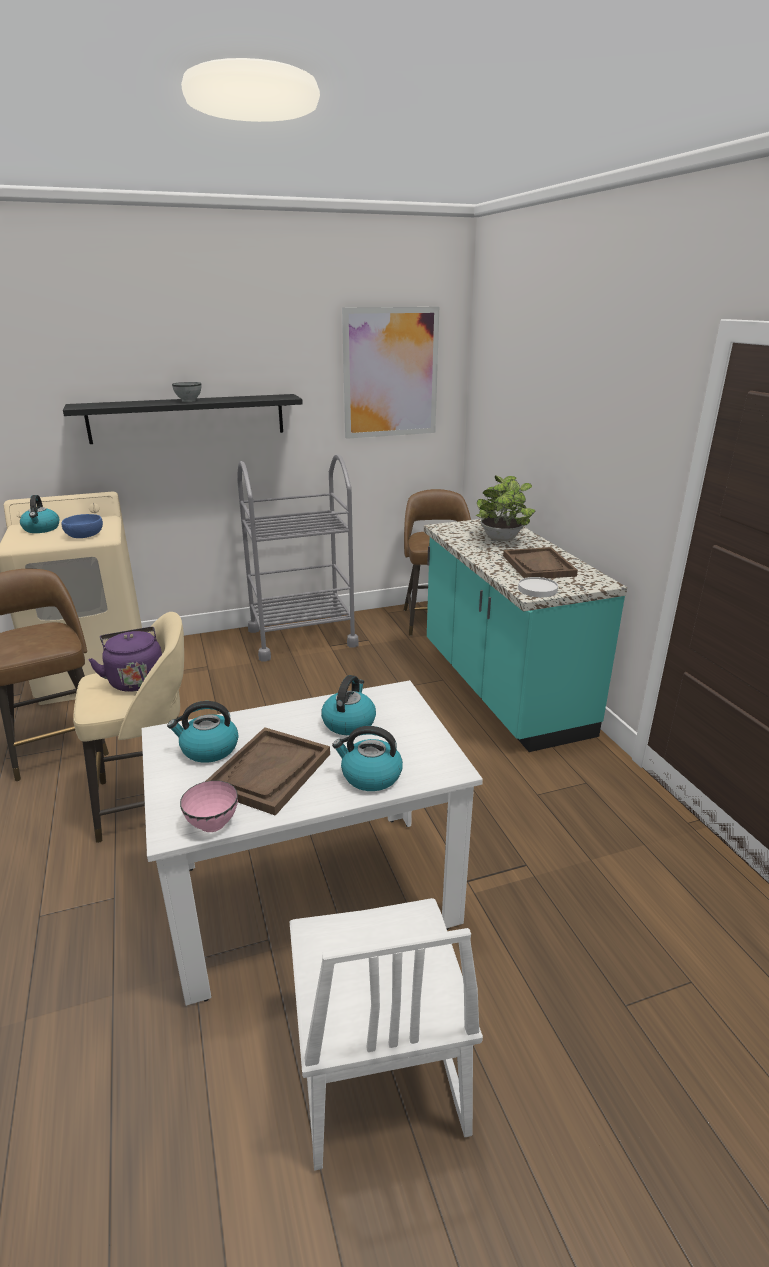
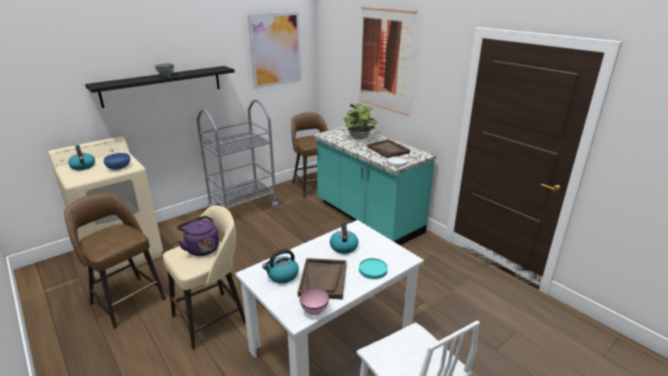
camera: 20 degrees left, 0 degrees up
(370, 776) = (373, 270): kettle -> turquoise plate
(564, 395) = (385, 60): none -> picture

